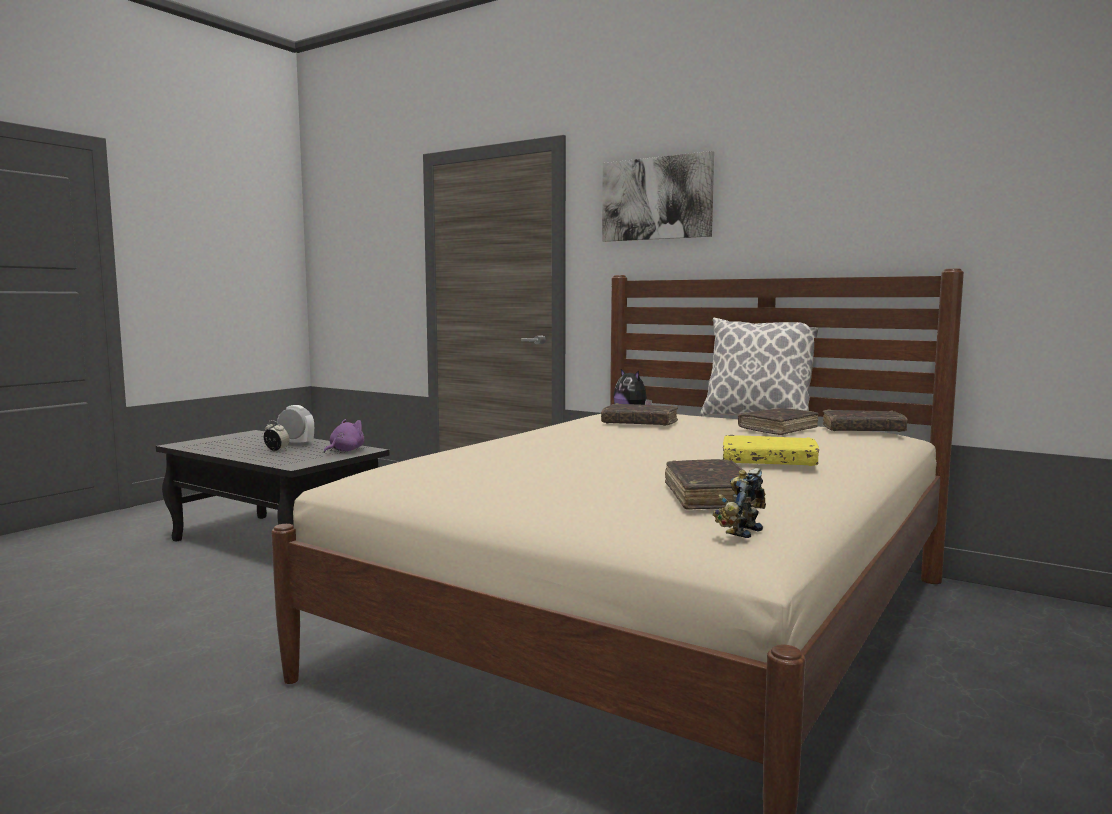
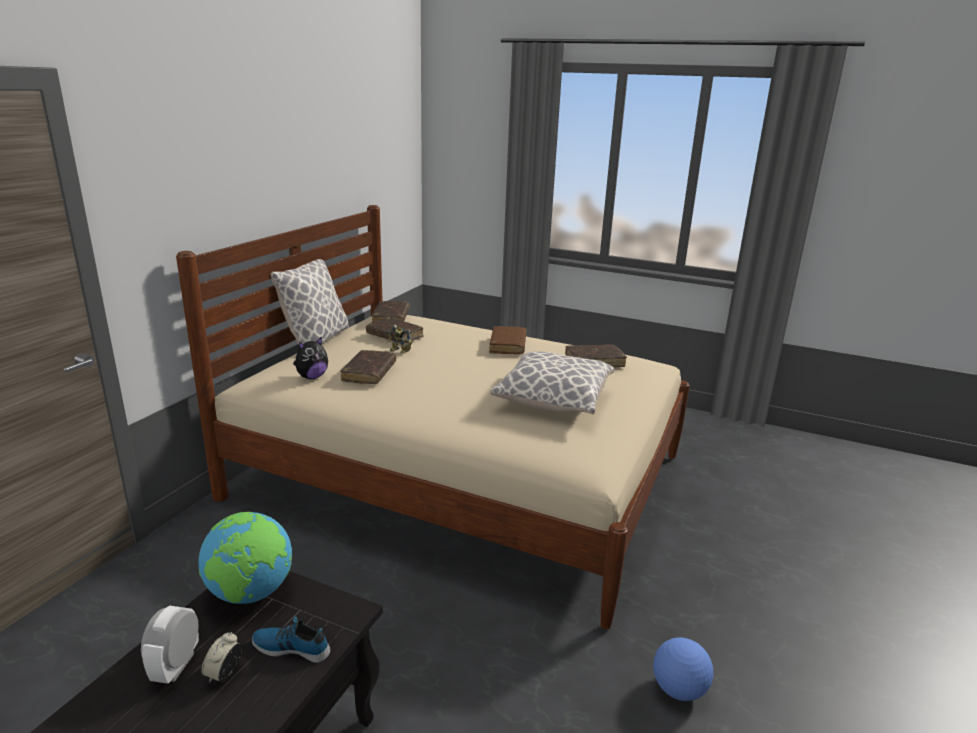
camera: 100 degrees left, 15 degrees up
(156, 714) = (679, 689): none -> football
(280, 457) = (292, 647): none -> shoe
(345, 450) = (251, 593): purple plush toy -> globe
(540, 468) = (553, 401): none -> pillow
(657, 199) = (190, 161): picture -> none
(740, 531) = (641, 361): toy robot -> toy robot (399, 351)
(769, 462) = (507, 346): yellow book -> brown book

